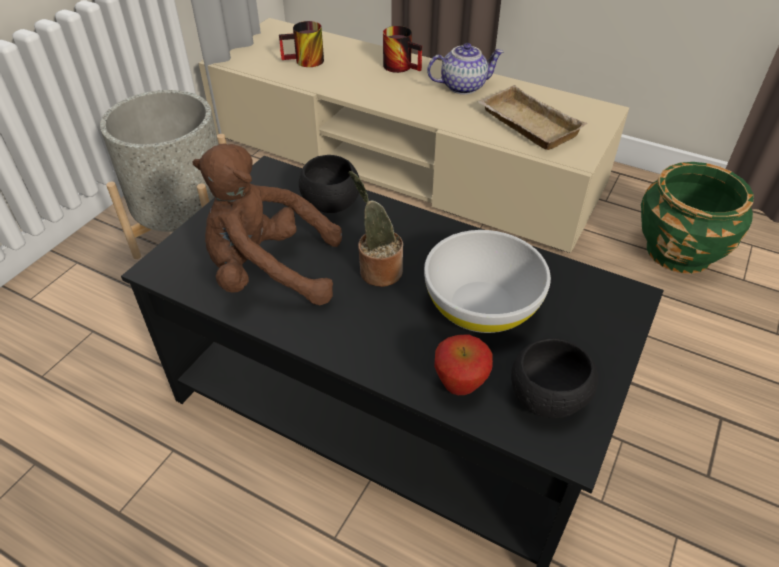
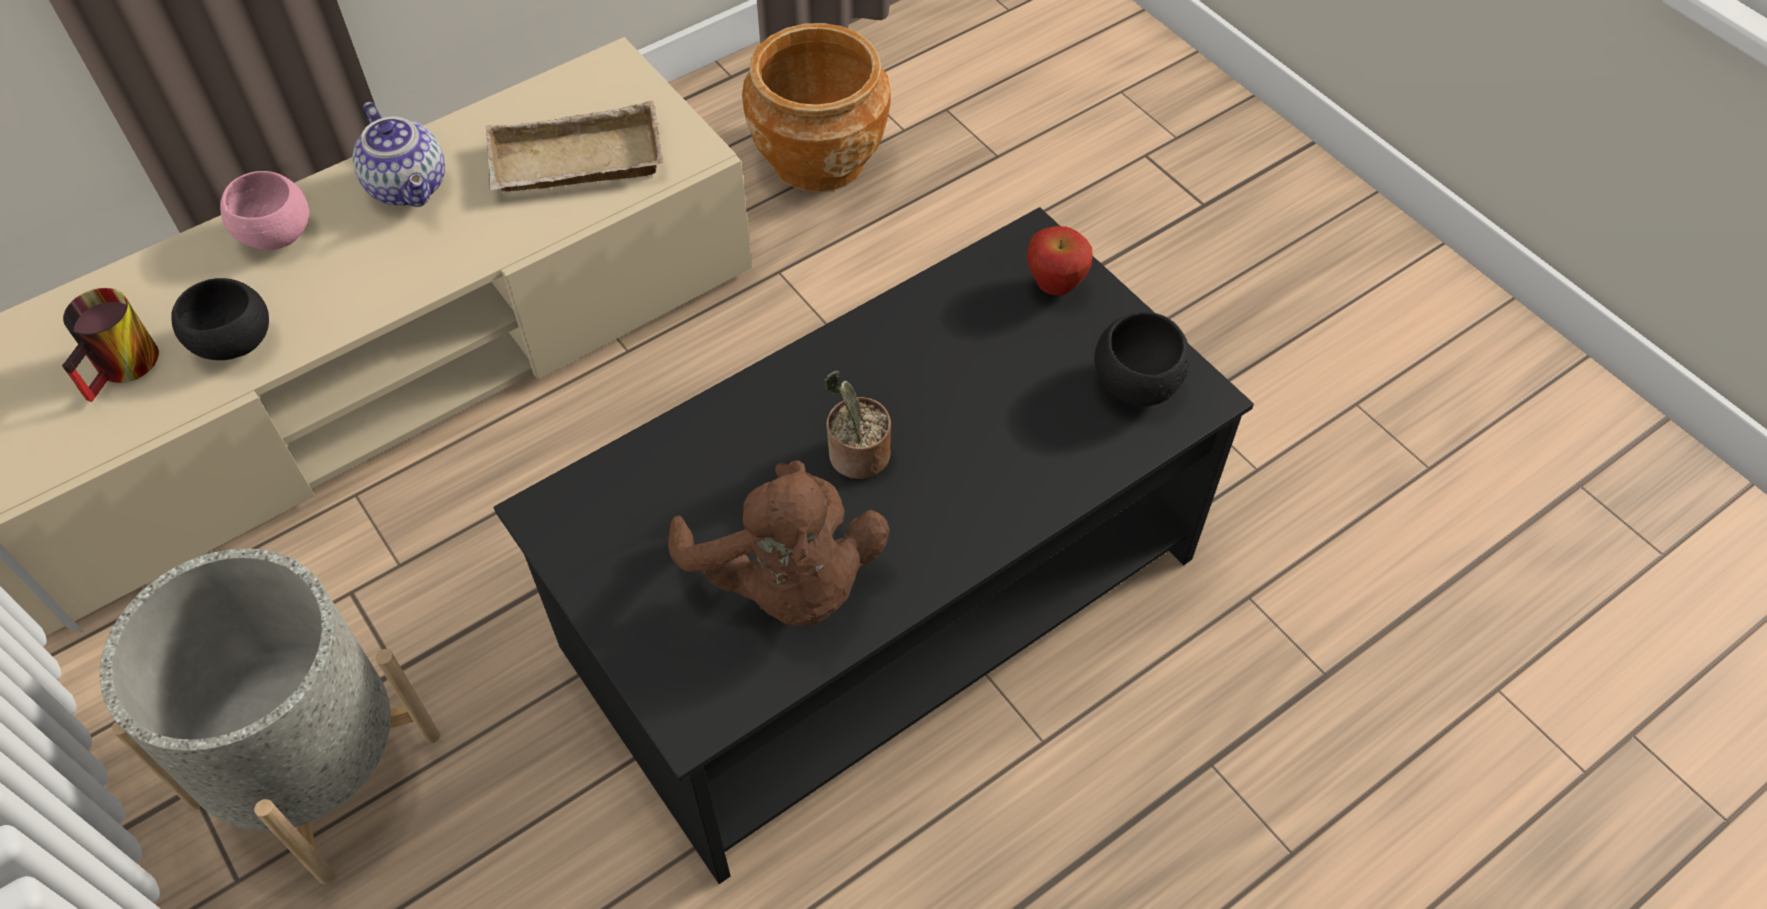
camera: 65 degrees left, 10 degrees up
(269, 272) = (786, 581): brown plush toy -> brown plush toy turned 60 degrees counterclockwise
(331, 204) = (683, 460): black bowl -> black bowl (234, 343)
(403, 66) = (276, 235): mug -> pink bowl
(460, 386) = (1084, 452): apple -> apple (1055, 286)
(463, 86) = (410, 186): teapot -> teapot turned 135 degrees clockwise
(481, 307) = (977, 379): white bowl -> none
(678, 251) = (818, 158): green planter -> brown planter

